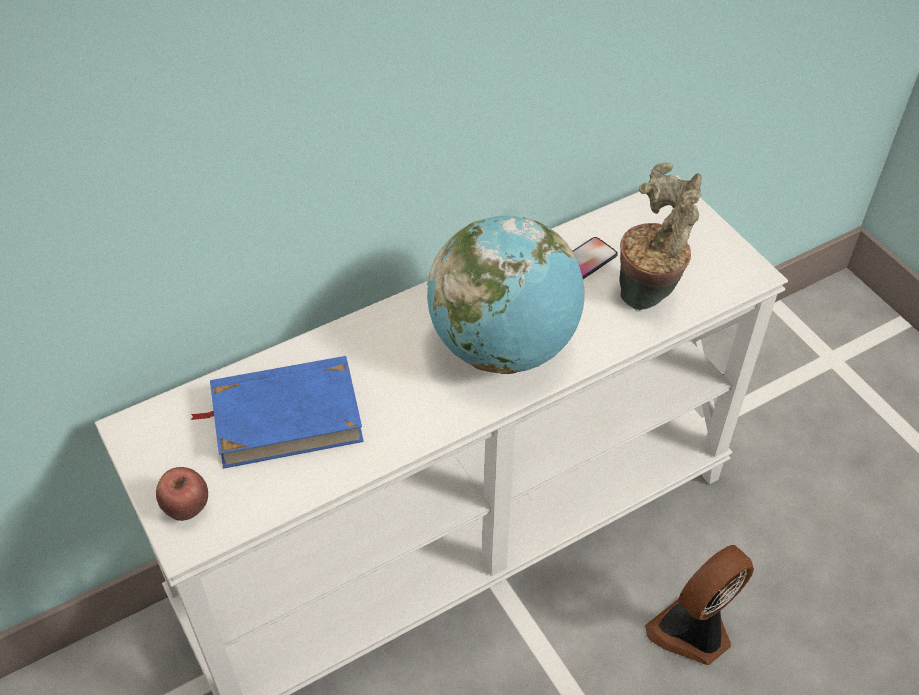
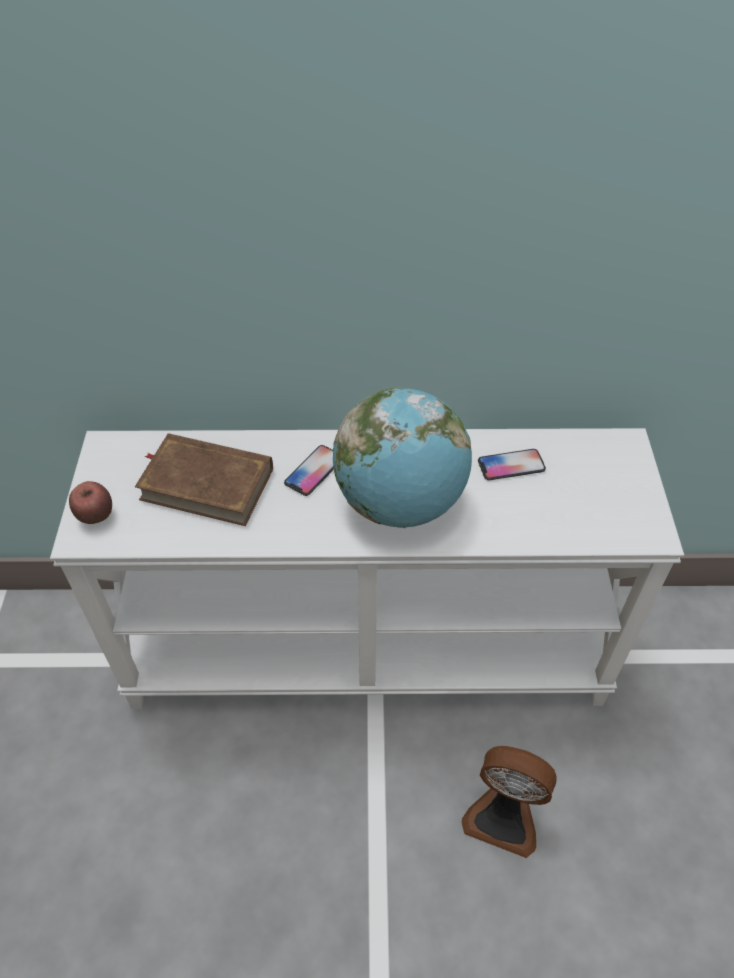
camera: 30 degrees right, 0 degrees up
(286, 417) = (207, 483): blue book -> brown book
(392, 353) = (314, 471): none -> phone
(650, 294) = (549, 514): potted plant -> none
(694, 631) = (503, 815): fan -> fan turned 150 degrees counterclockwise

